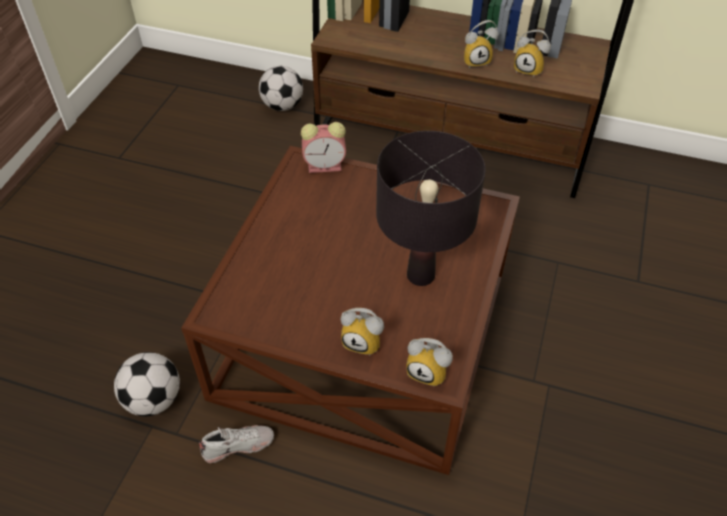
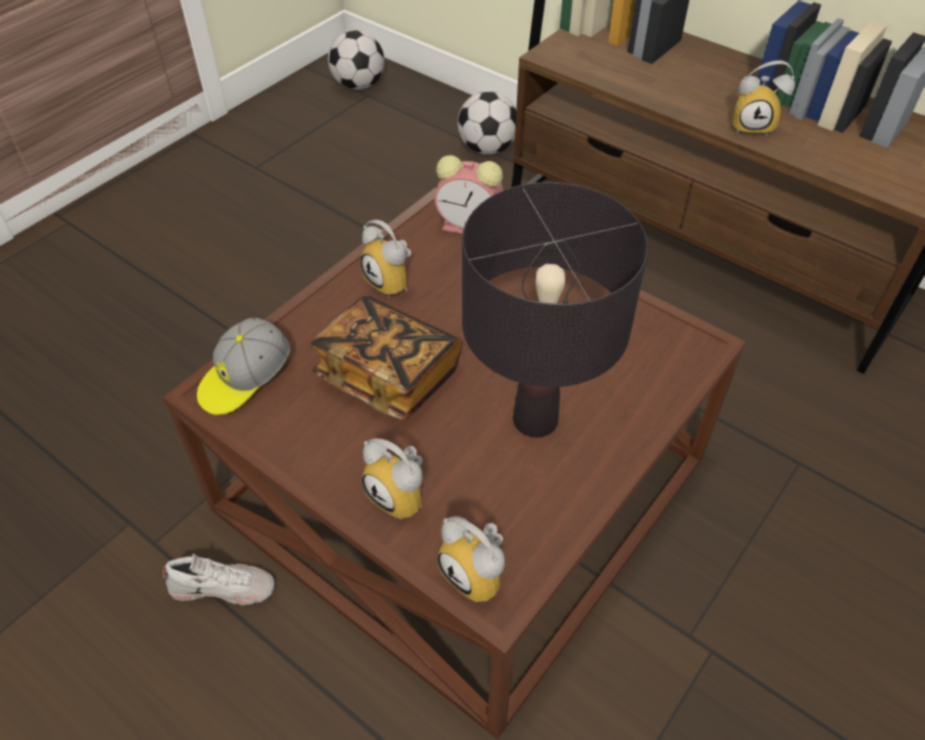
camera: 20 degrees right, 0 degrees up
(154, 399) = (148, 487): football -> football (358, 85)
(230, 301) = (245, 379): none -> cap
(320, 273) = (388, 375): none -> book
(529, 70) = (833, 155): alarm clock -> alarm clock (393, 282)

